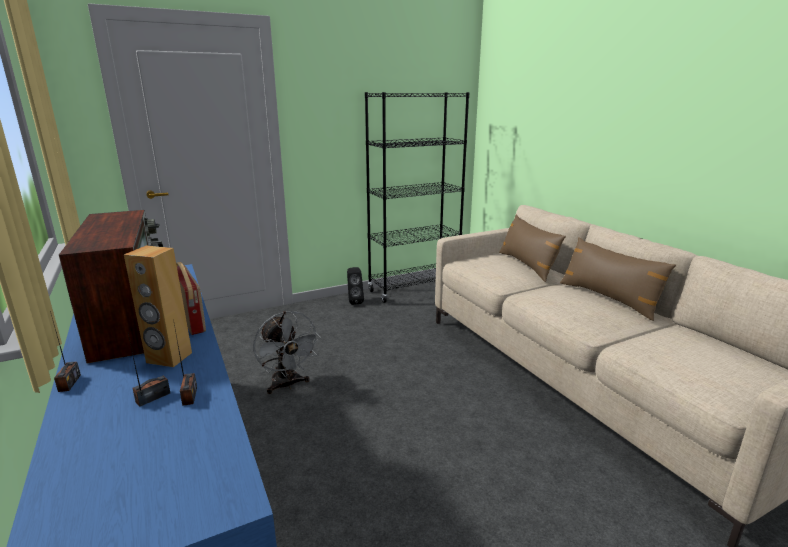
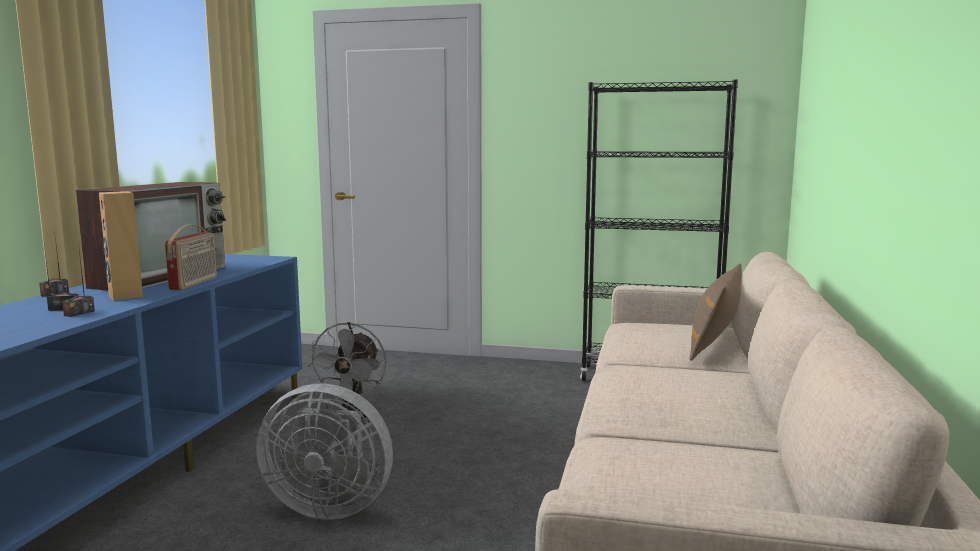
camera: 40 degrees right, 10 degrees down
(354, 301) = (550, 371): black speaker -> none
(387, 458) = (329, 506): none -> grey fan
(608, 298) = (739, 396): brown pillow -> none

